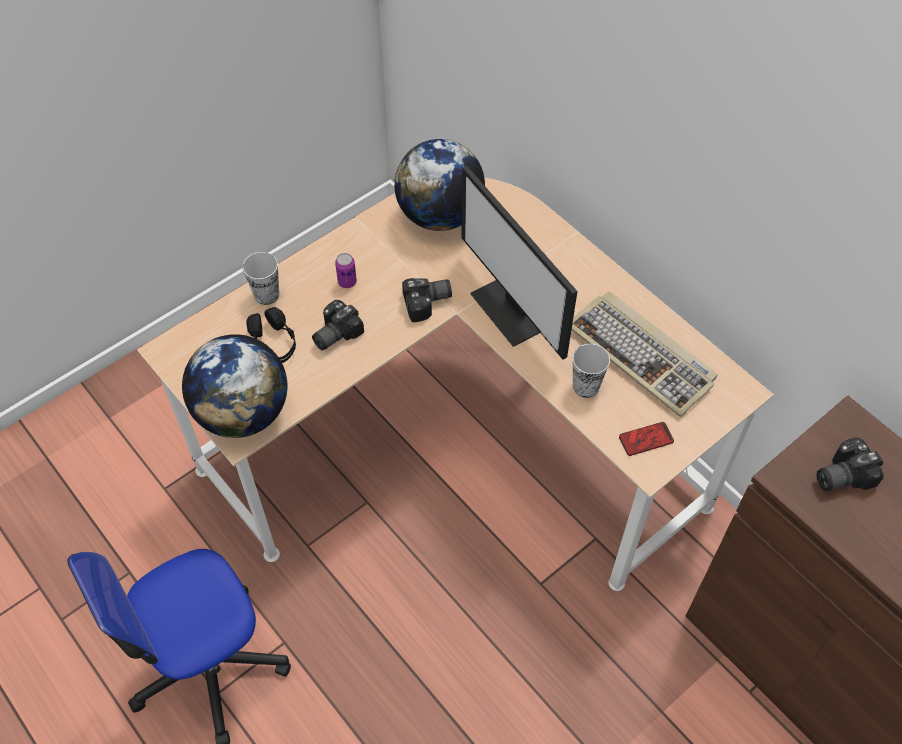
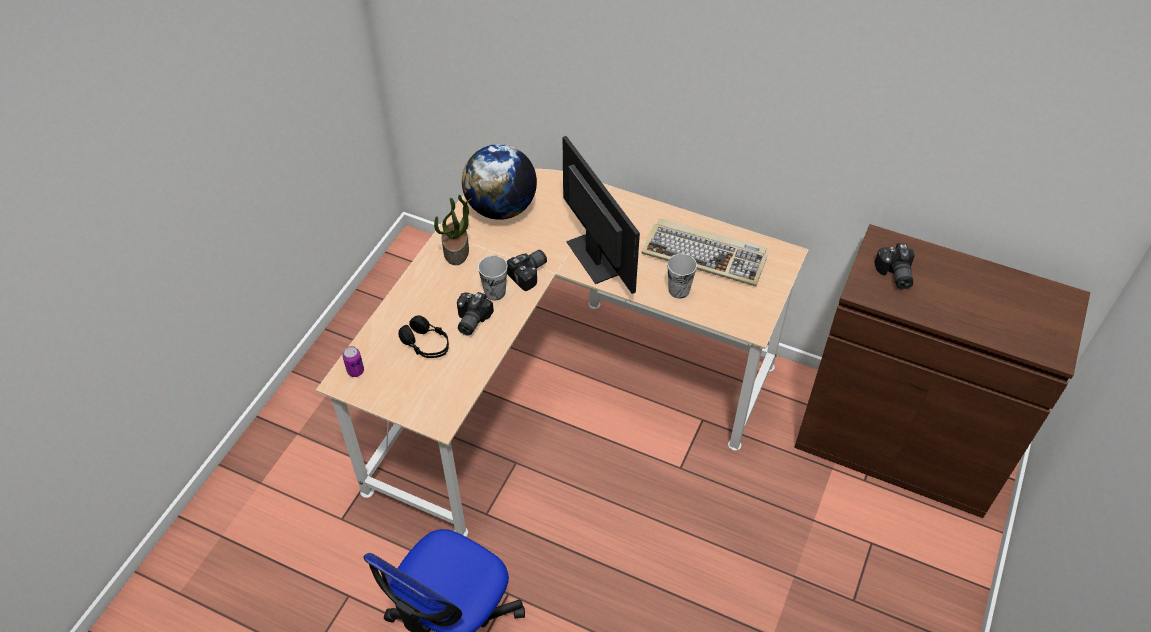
camera: 25 degrees left, 5 degrees down
(243, 413) = (433, 403): globe -> none
(266, 295) = (399, 311): cup -> cup (495, 292)
(347, 282) = (458, 280): can -> can (355, 371)
(365, 247) = (457, 250): none -> potted plant
(513, 310) = (595, 256): monitor -> monitor turned 150 degrees counterclockwise
(646, 439) = (741, 310): phone -> none
(840, 474) = (894, 275): camera -> camera turned 45 degrees counterclockwise

